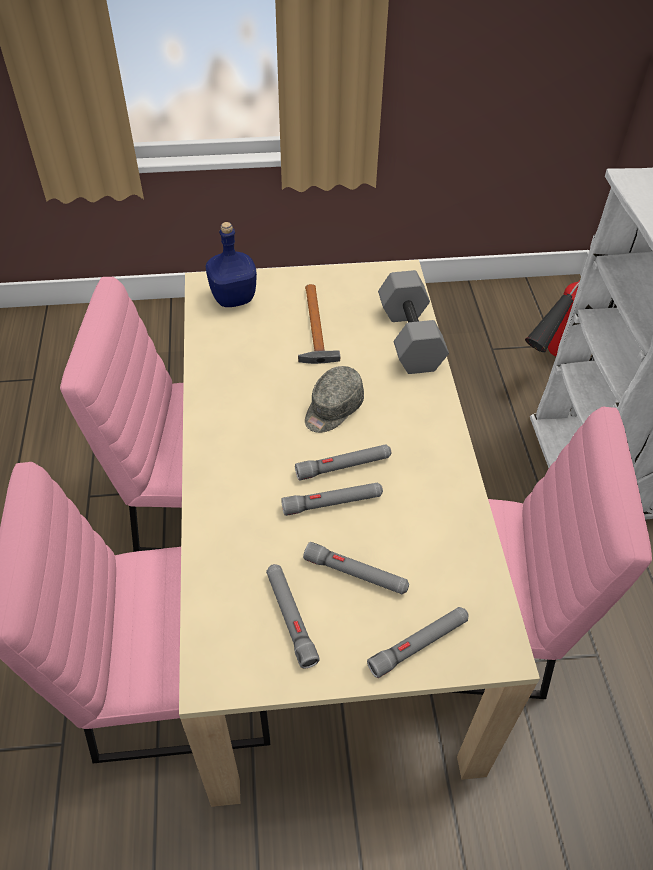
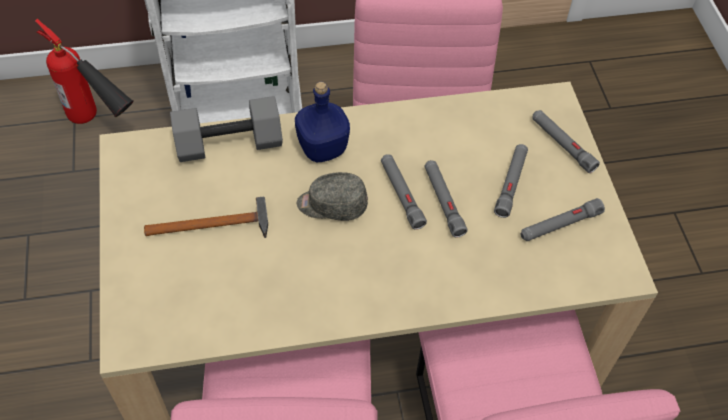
camera: 95 degrees left, 5 degrees up
(234, 297) = (155, 309): blue bottle -> blue bottle (322, 148)
(332, 409) = (332, 205): grey cap -> grey cap turned 150 degrees clockwise

